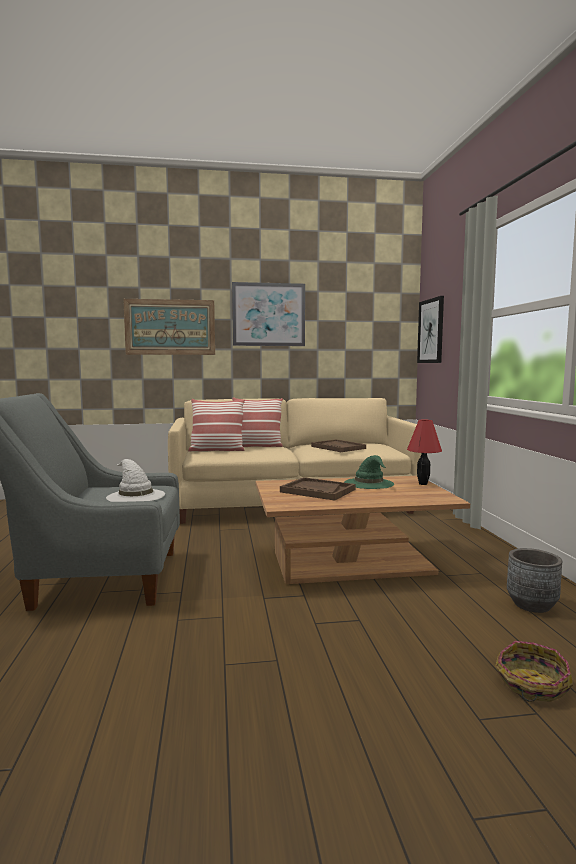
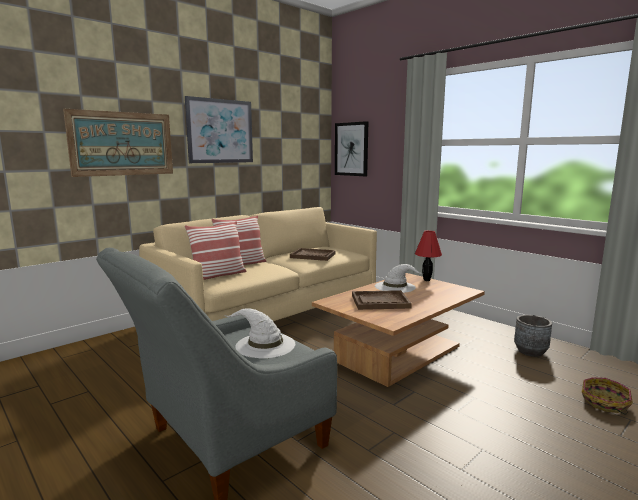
camera: 35 degrees left, 5 degrees up
(369, 483) = (395, 287): green hat -> white hat

